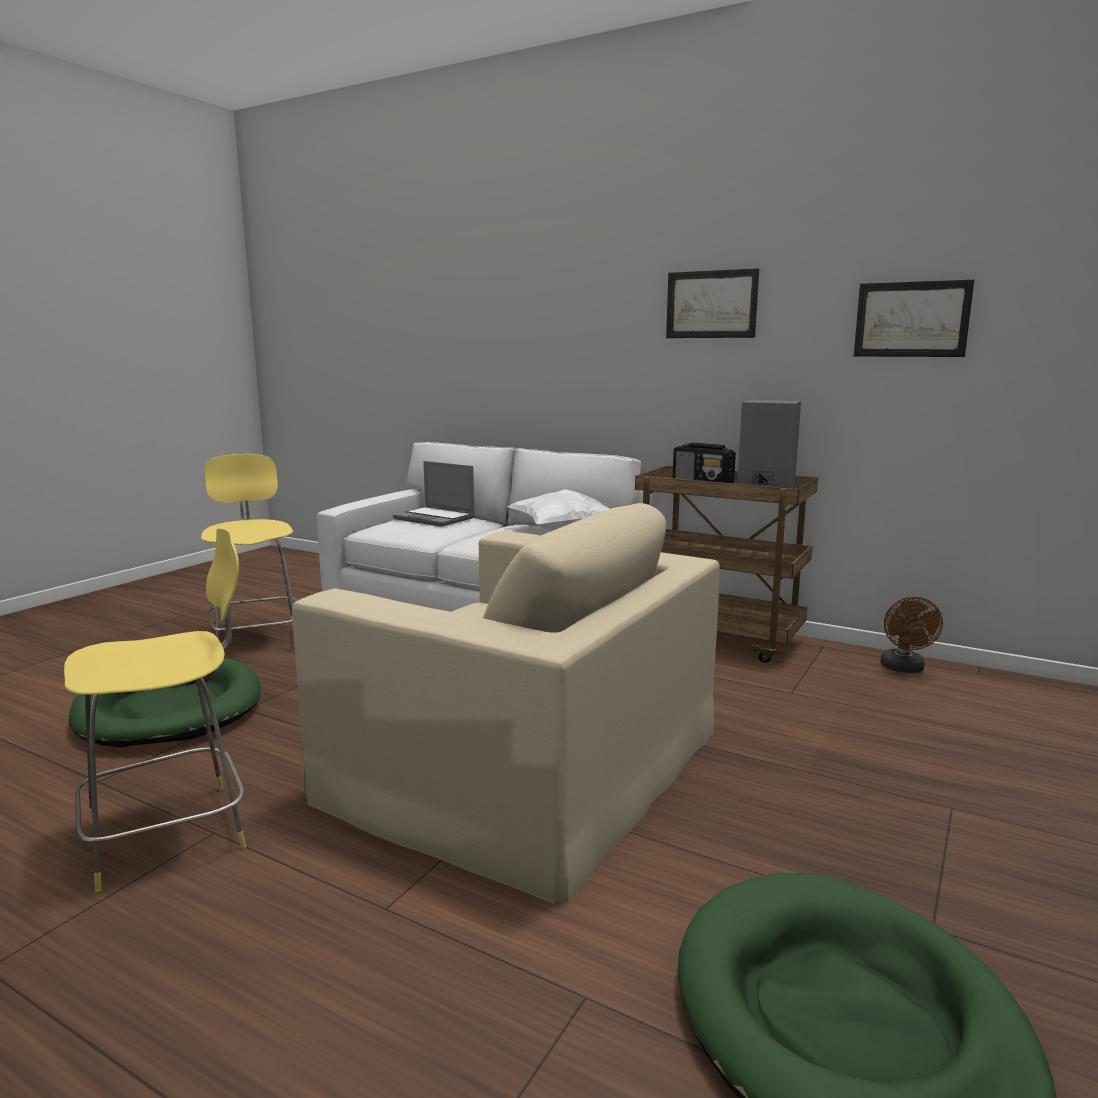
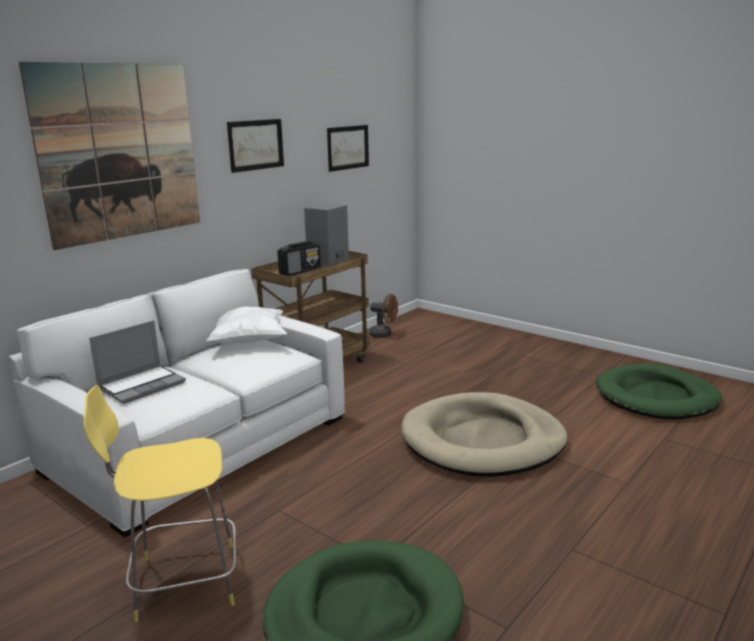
camera: 80 degrees left, 5 degrees up
(173, 832) = (575, 567): yellow stool -> none
(525, 763) = (483, 440): beige armchair -> beige dog bed
(538, 303) = (120, 152): none -> picture

